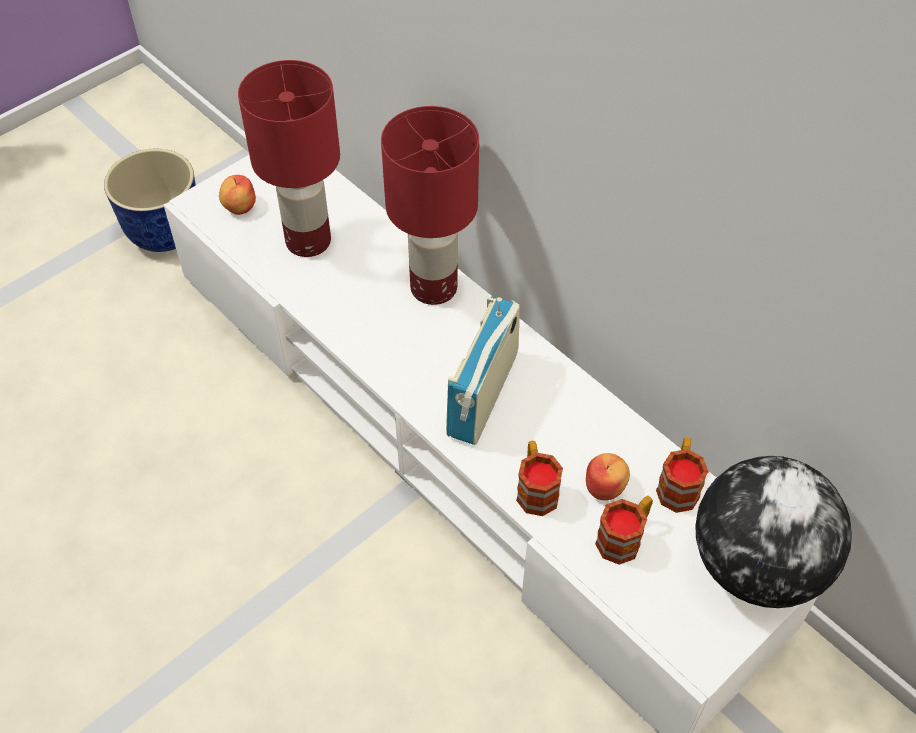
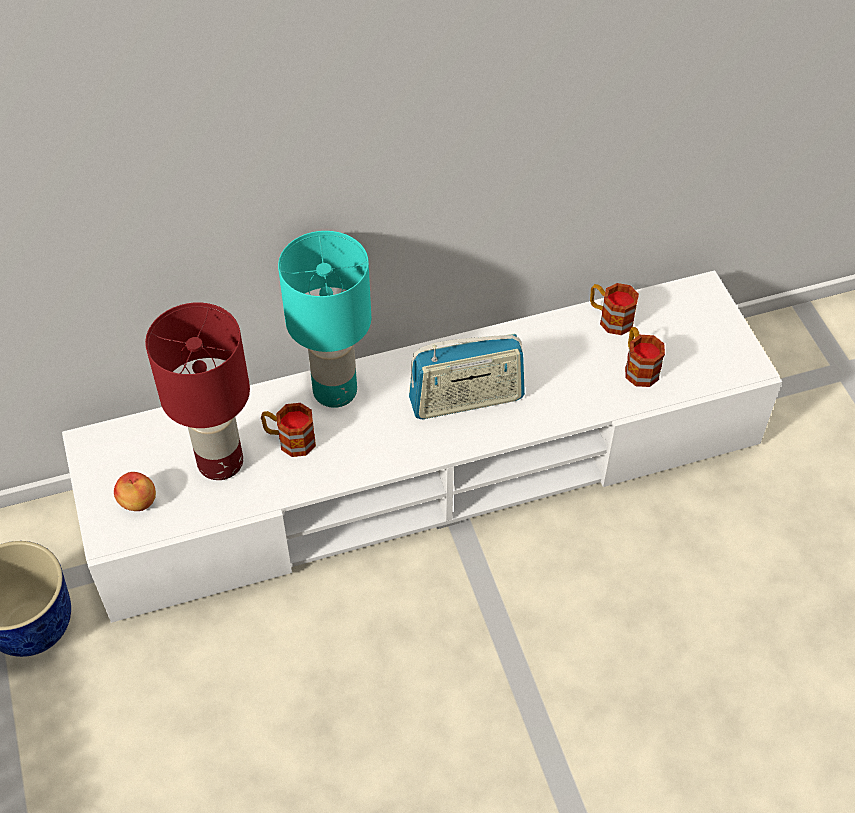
camera: 65 degrees left, 0 degrees up
(432, 288) = (334, 392): red table lamp -> turquoise table lamp
(483, 395) = (466, 400): radio -> radio turned 60 degrees counterclockwise
(535, 488) = (571, 401): mug -> mug (289, 440)
(605, 487) = (591, 360): apple -> none
(756, 565) = (693, 306): globe -> none

